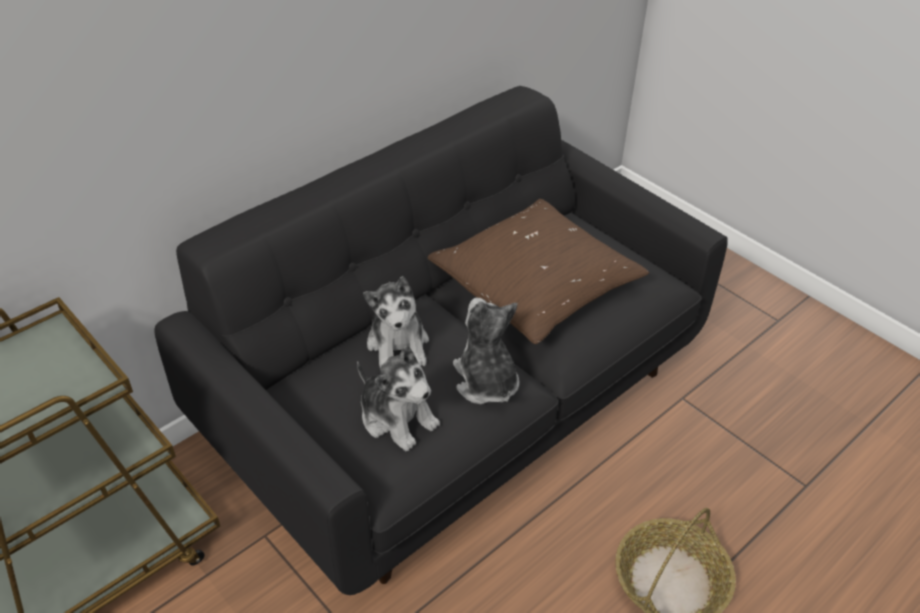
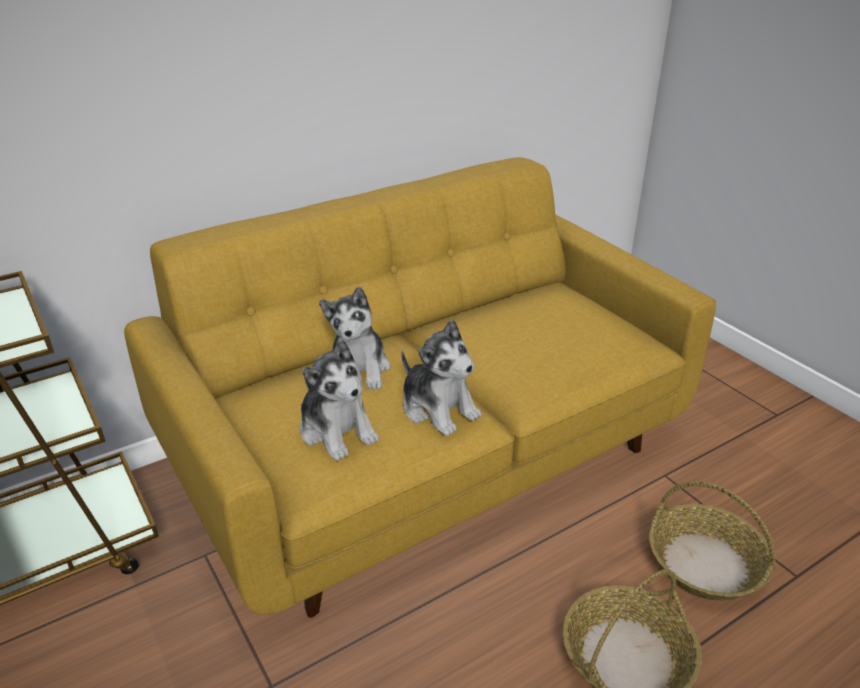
camera: 10 degrees right, 10 degrees down
(457, 401) = (430, 454): black sofa -> yellow sofa
(486, 382) = (438, 409): plush toy -> plush toy turned 150 degrees clockwise
(535, 285) = (510, 333): brown pillow -> none
(728, 484) = (706, 564): none -> basket

